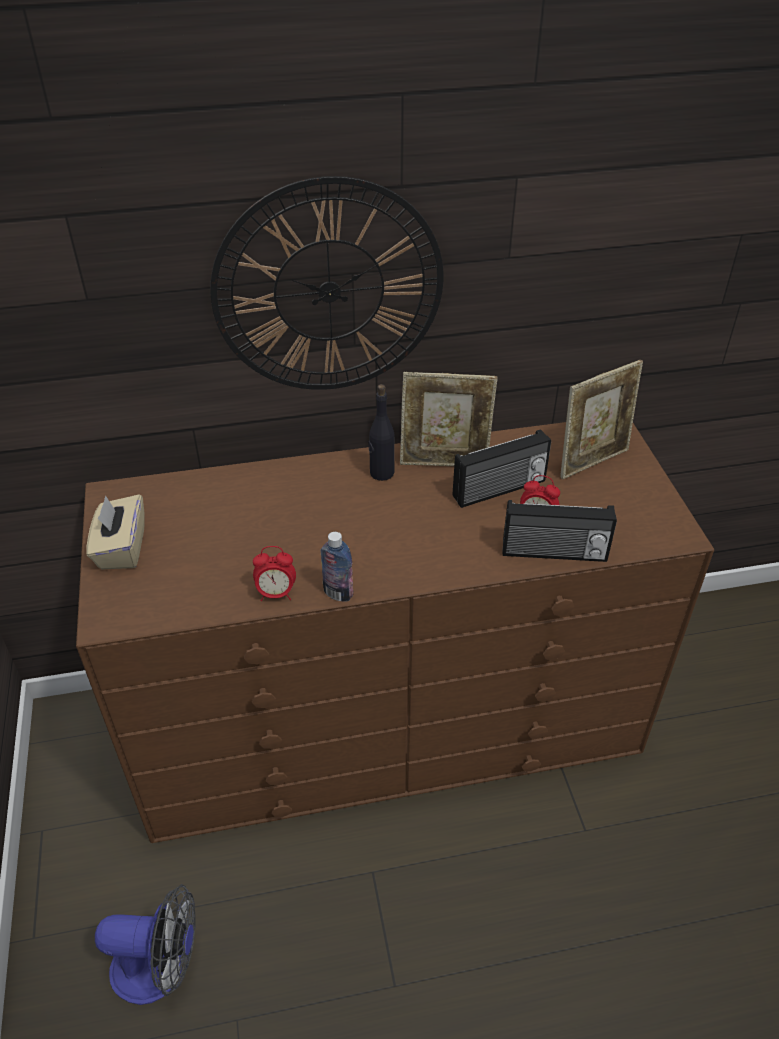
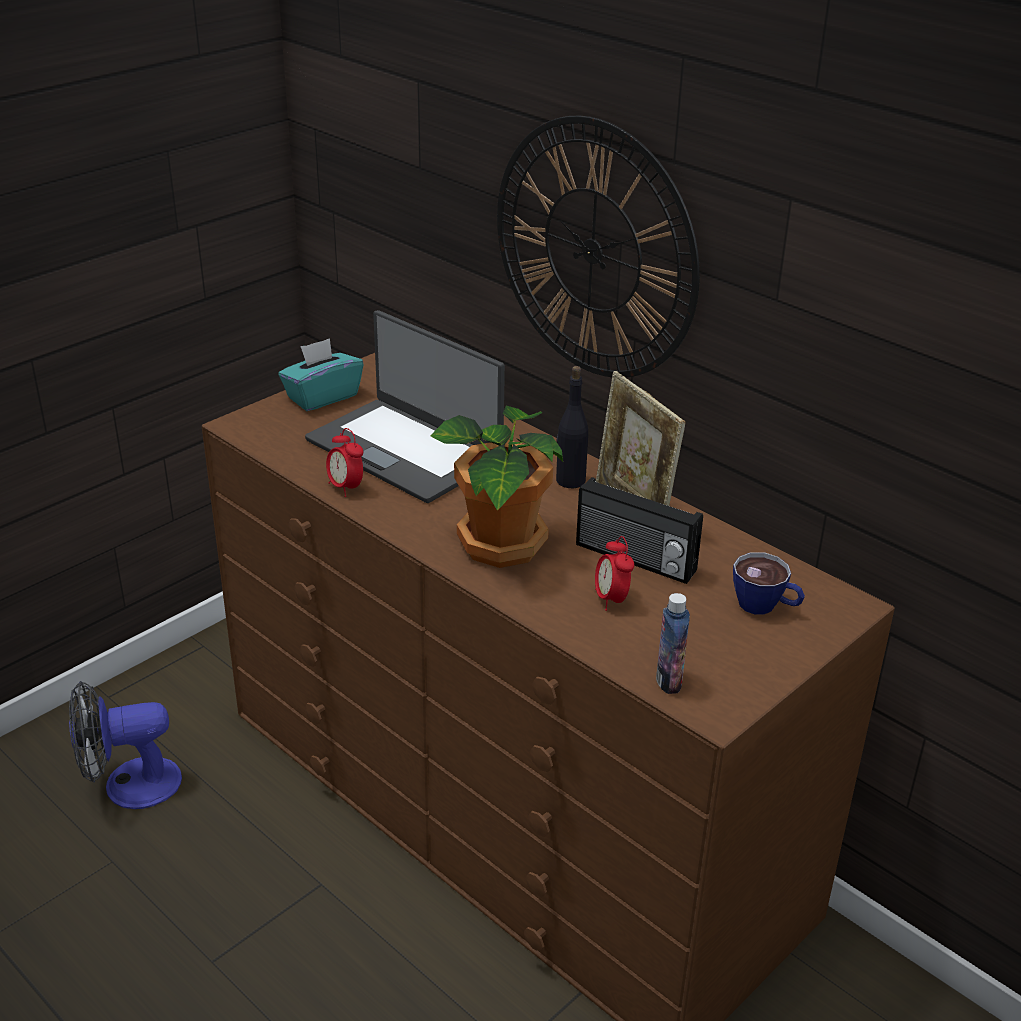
camera: 55 degrees right, 10 degrees down
(121, 548) = (322, 397): beige tissue box -> turquoise tissue box
(160, 968) = (129, 786): fan -> fan turned 105 degrees clockwise
(255, 536) = (405, 449): none -> laptop
(338, 593) = (379, 518): bottle -> bottle (668, 681)
(431, 545) = (499, 546): none -> potted plant
(554, 553) = (576, 627): radio -> none
(592, 461) = (765, 606): picture frame -> cup

